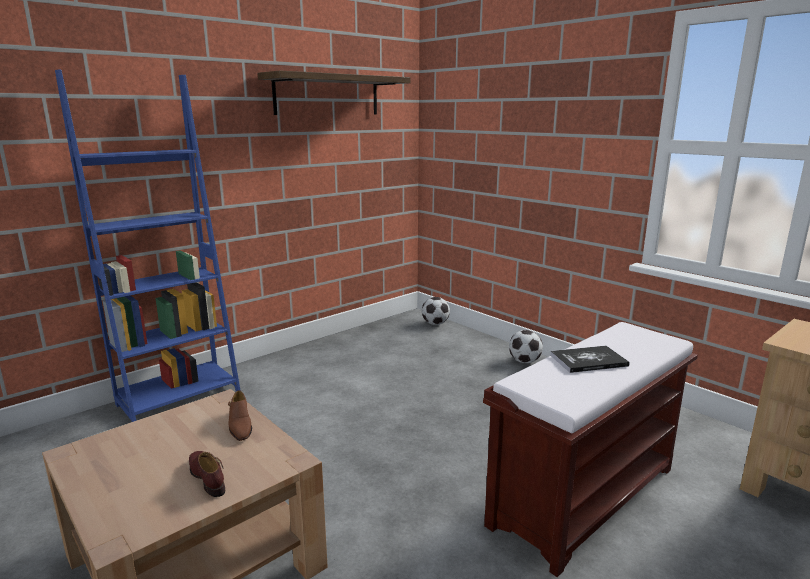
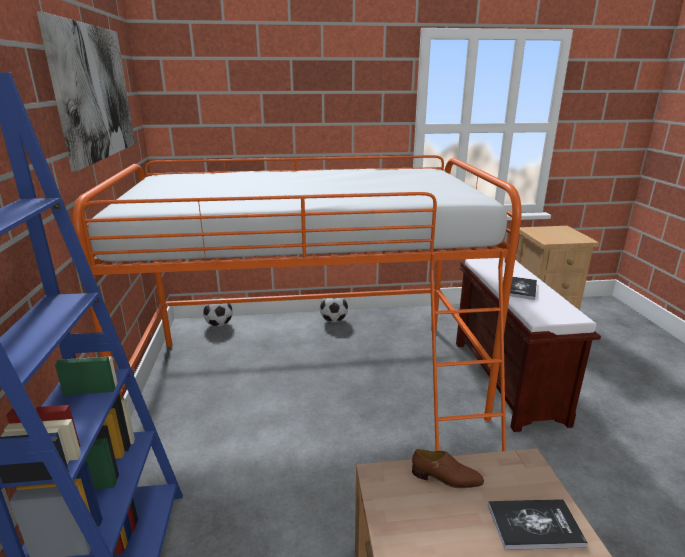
camera: 55 degrees left, 5 degrees up
(207, 477) = (534, 525): brown shoe -> book
(327, 95) = (94, 92): shelf -> picture
(418, 387) = (313, 379): none -> orange bed

